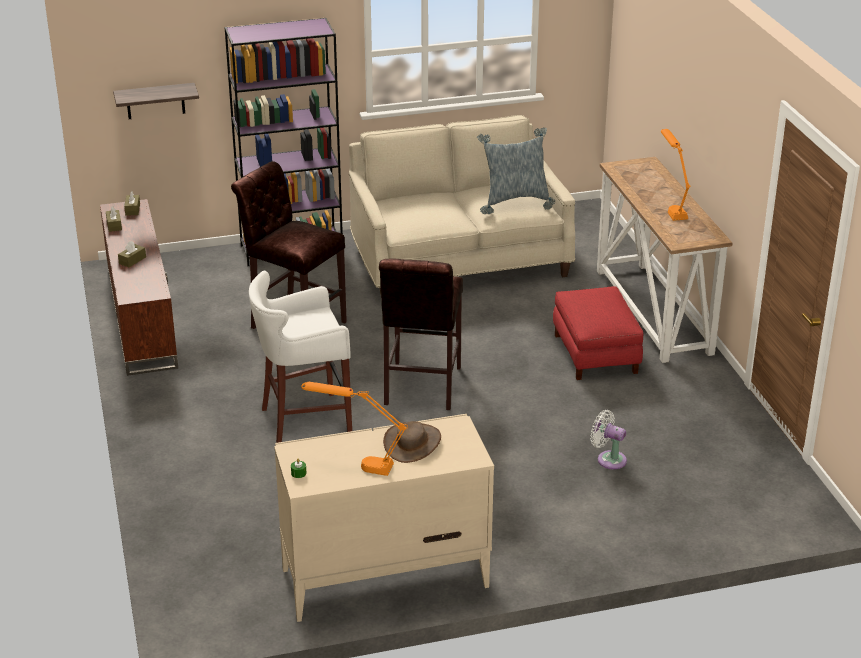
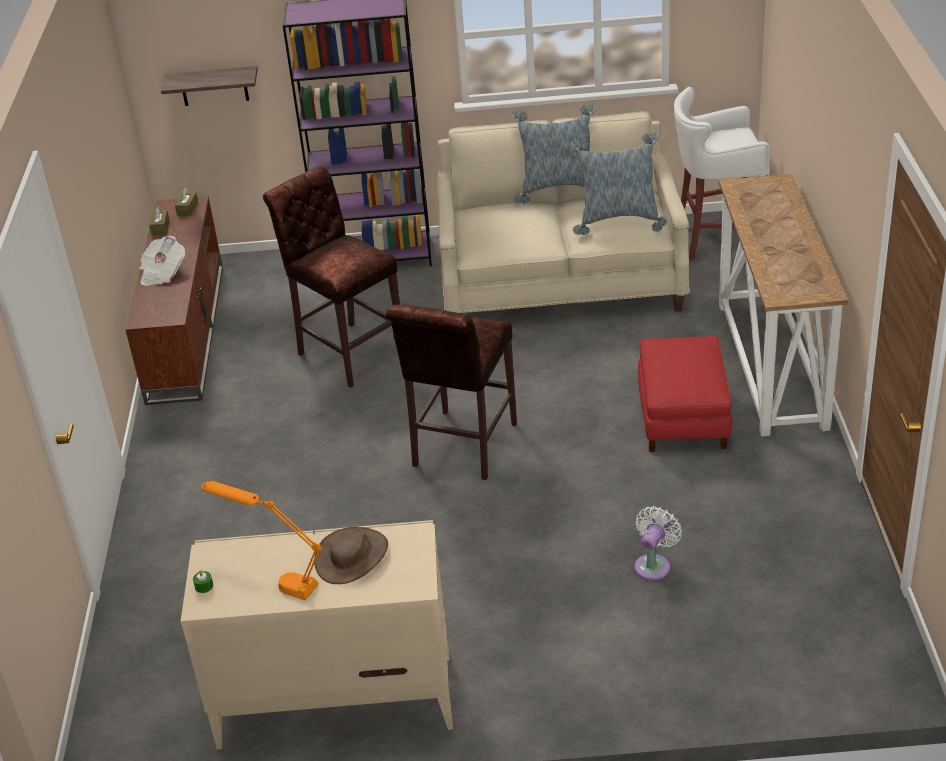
camera: 15 degrees right, 5 degrees up
(132, 260) = (162, 273): brown tissue box -> newspaper
(303, 421) = (314, 480): white stool -> white stool (716, 238)
(454, 186) = (557, 195): none -> pillow
(608, 459) = (654, 565): white fan -> white fan turned 75 degrees clockwise
(671, 207) = (787, 245): orange table lamp -> none

